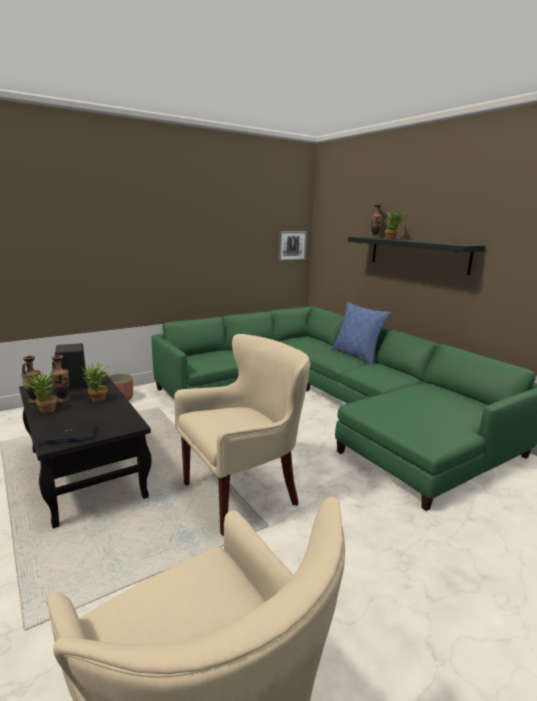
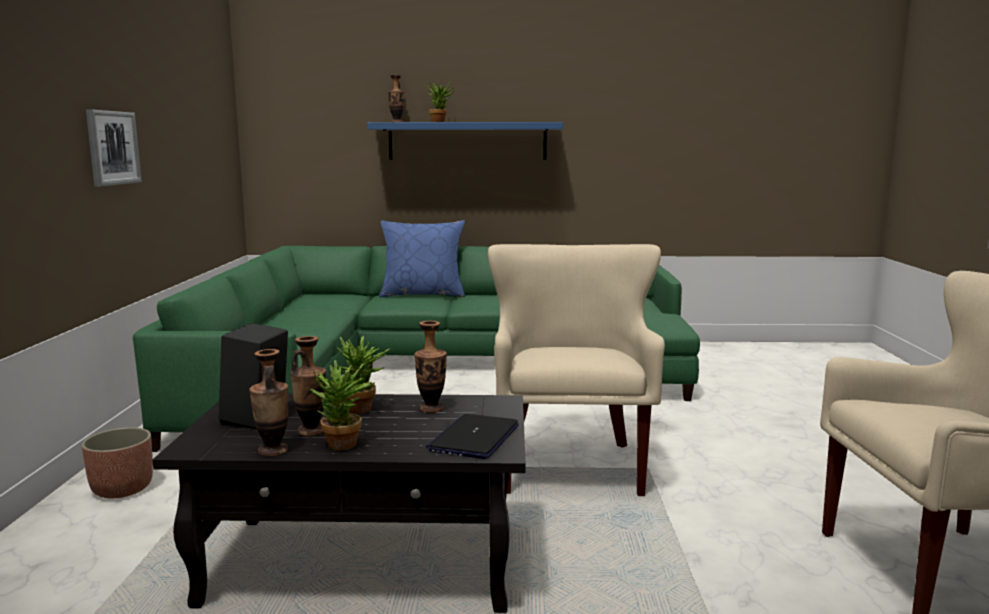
camera: 55 degrees left, 5 degrees down
(109, 413) = (431, 408): none -> vase
(292, 245) = (225, 146): picture -> picture (112, 148)
(418, 254) = (467, 141): black shelf -> blue shelf

